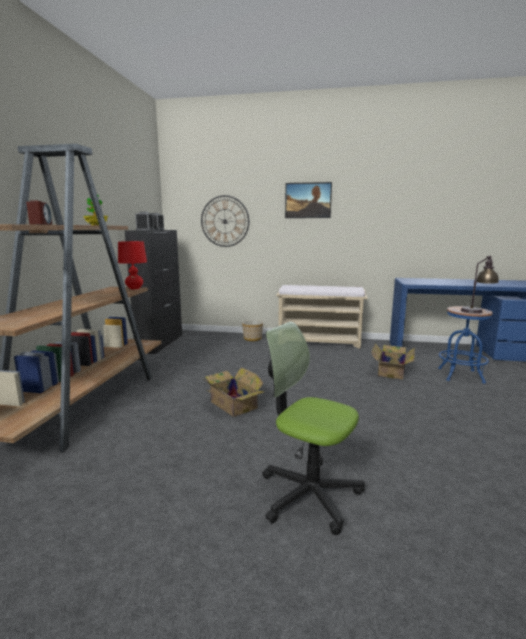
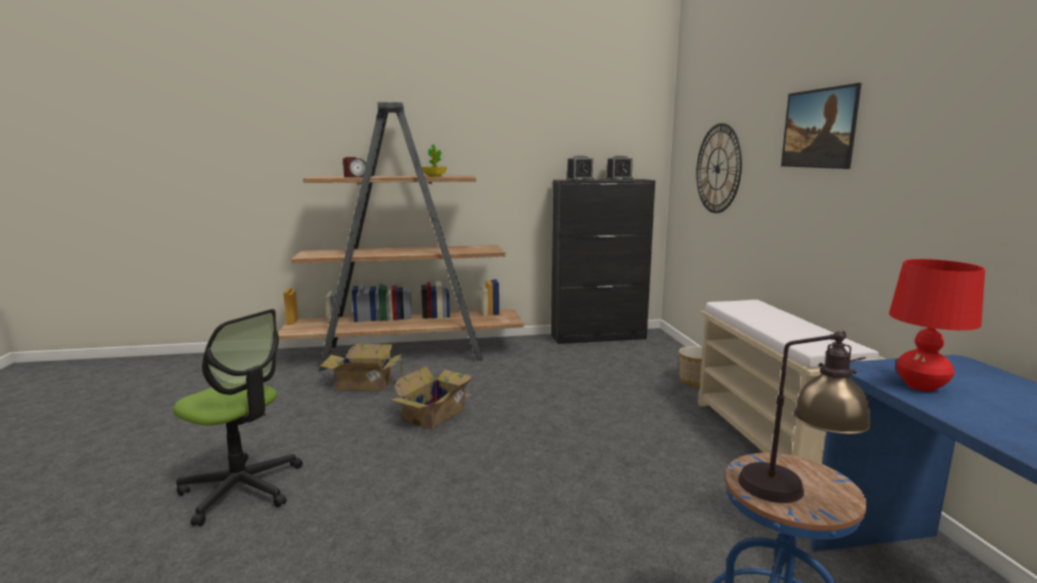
camera: 70 degrees right, 0 degrees up
(134, 288) = (490, 250): red table lamp -> red table lamp (921, 386)
(309, 494) = (242, 489): office chair -> office chair turned 105 degrees clockwise
(392, 371) = (681, 538): cardboard box -> cardboard box (366, 385)

